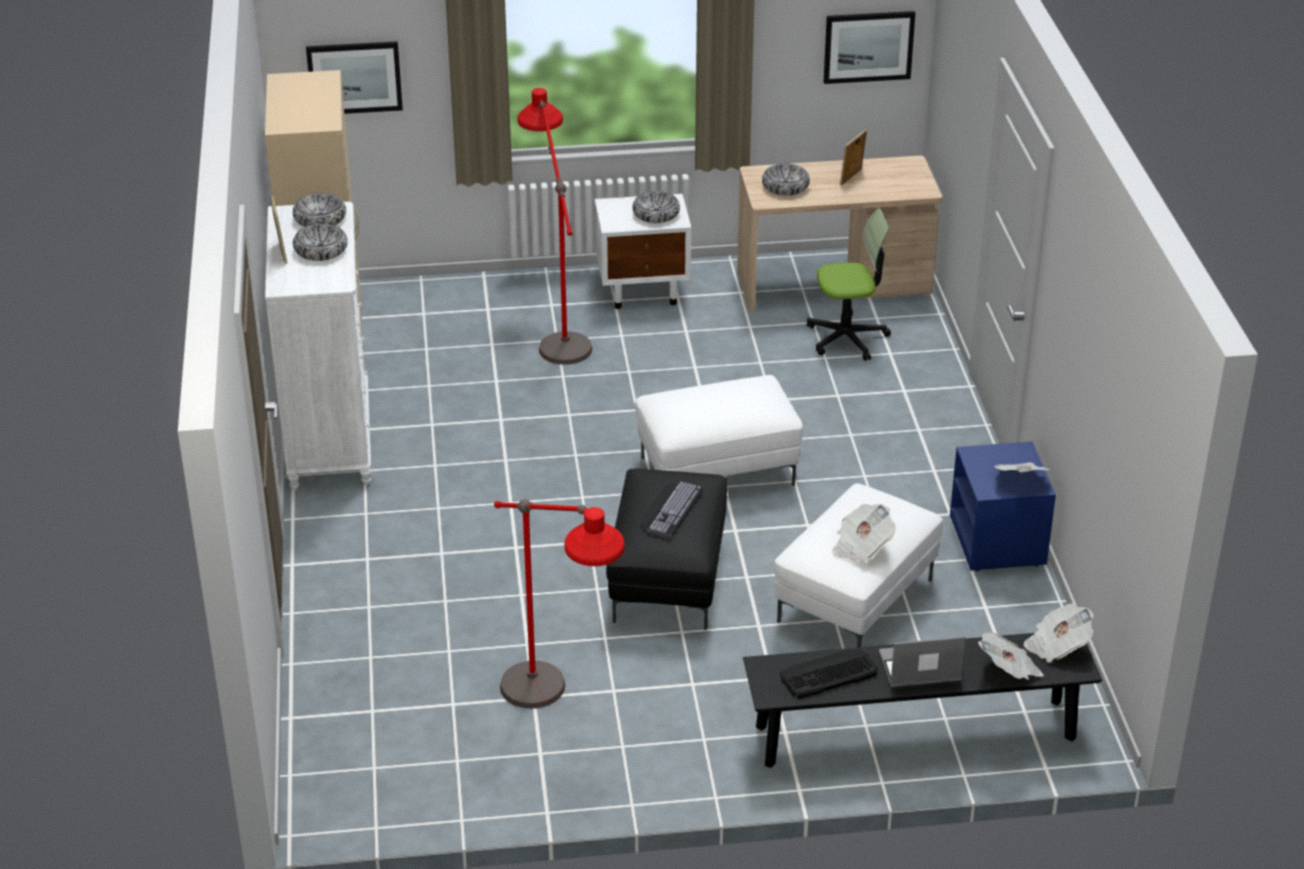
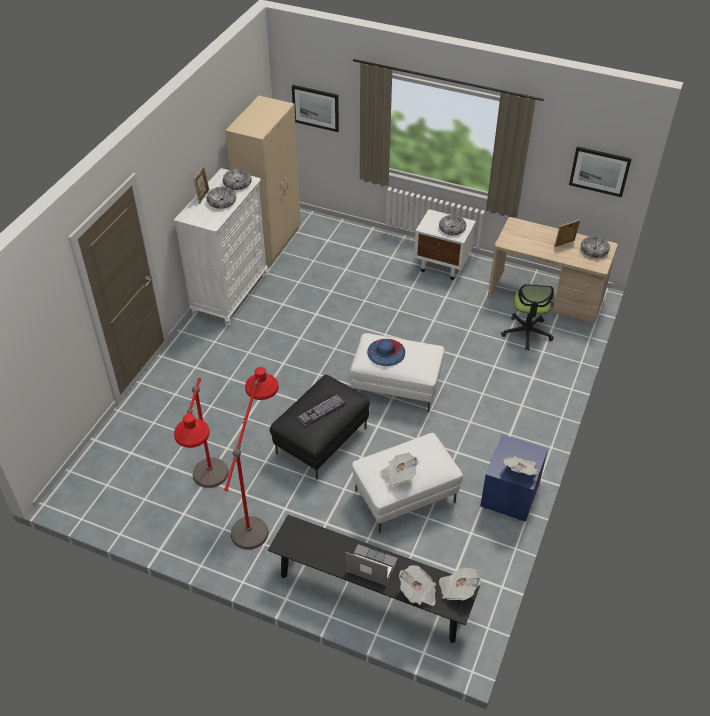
camera: 30 degrees right, 10 degrees up
(557, 329) = (383, 272): red floor lamp -> red floor lamp (259, 511)
(701, 405) = (386, 352): none -> blue hat
(785, 186) = (523, 237): bowl -> bowl (594, 250)
(828, 674) = (321, 546): keyboard -> none
(847, 338) = (527, 333): office chair -> office chair turned 75 degrees clockwise

